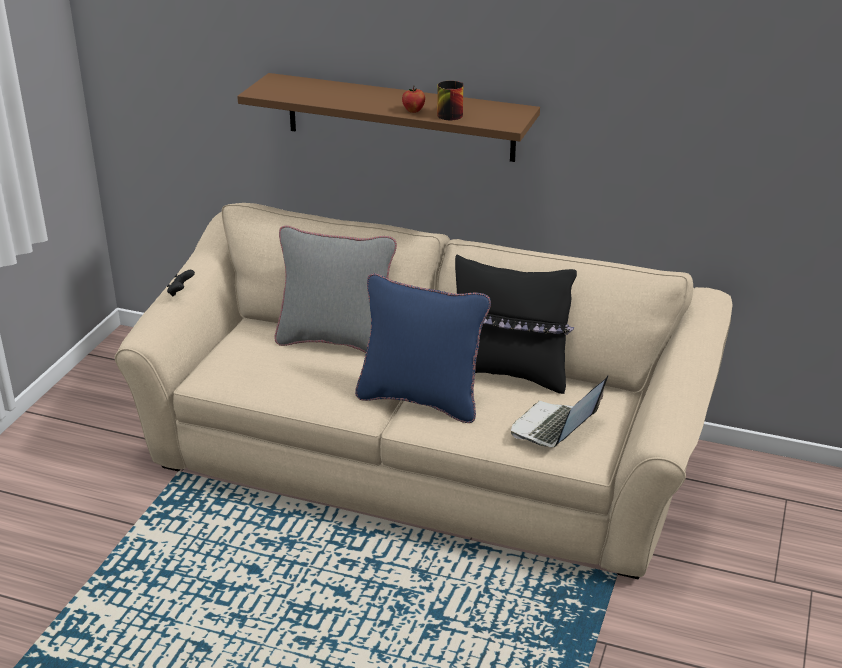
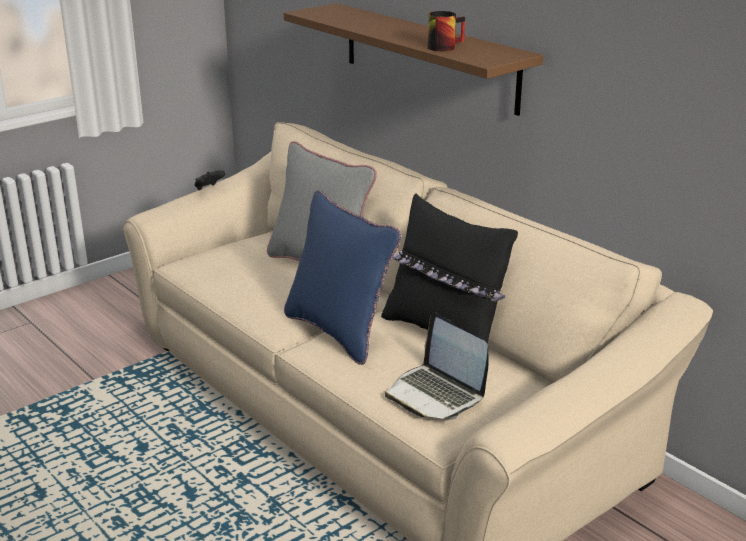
camera: 30 degrees right, 5 degrees down
(413, 111) = (413, 40): apple -> none
(554, 428) = (436, 394): laptop -> laptop turned 105 degrees counterclockwise

